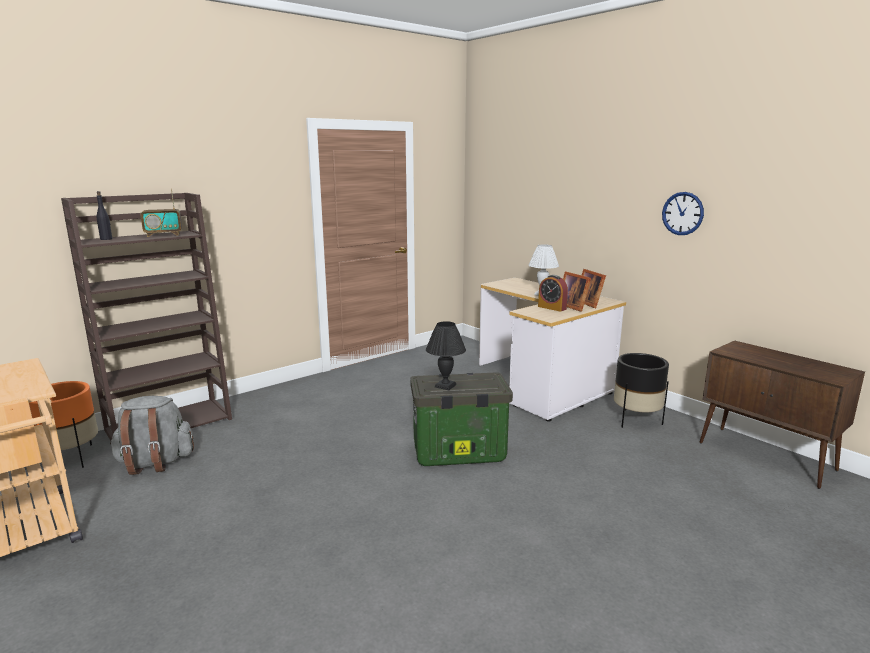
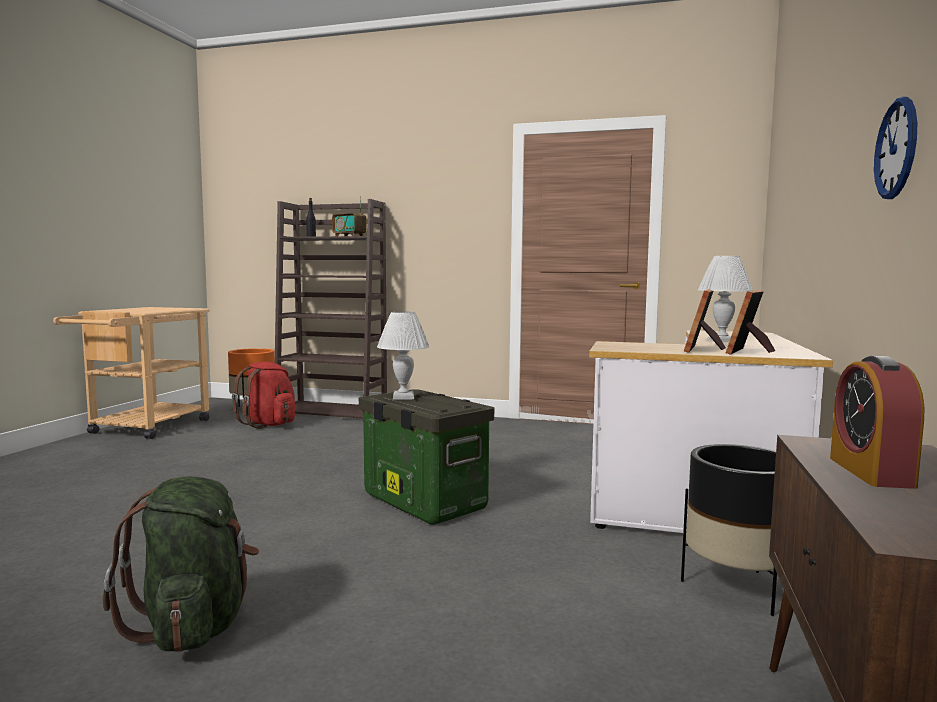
camera: 55 degrees right, 10 degrees down
(155, 463) = (269, 424): grey backpack -> red backpack
(445, 385) = (404, 397): black table lamp -> white table lamp
(552, 308) = (664, 346): alarm clock -> alarm clock (870, 472)
(577, 574) = (194, 625): none -> green backpack

